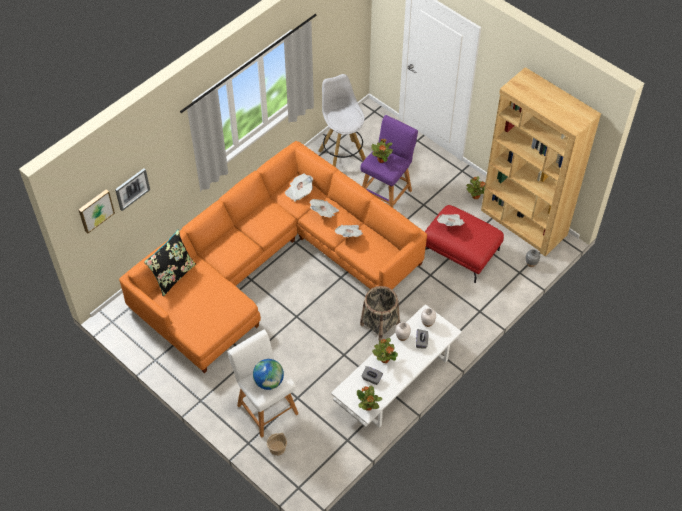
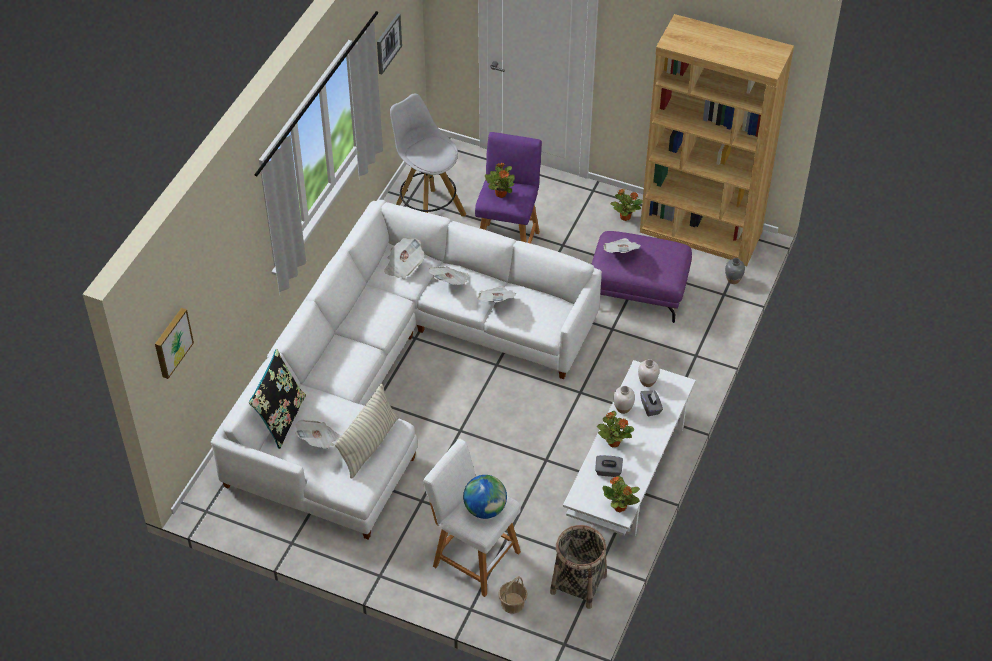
camera: 20 degrees left, 5 degrees down
(132, 189) = (206, 303): picture -> picture (388, 43)
(190, 298) = (319, 441): none -> newspaper
(221, 311) = (369, 445): none -> pillow
(270, 264) = (393, 375): orange sofa -> white sofa
(380, 324) = (575, 408): basket -> basket (578, 584)
(461, 252) = (638, 289): red ottoman -> purple ottoman

